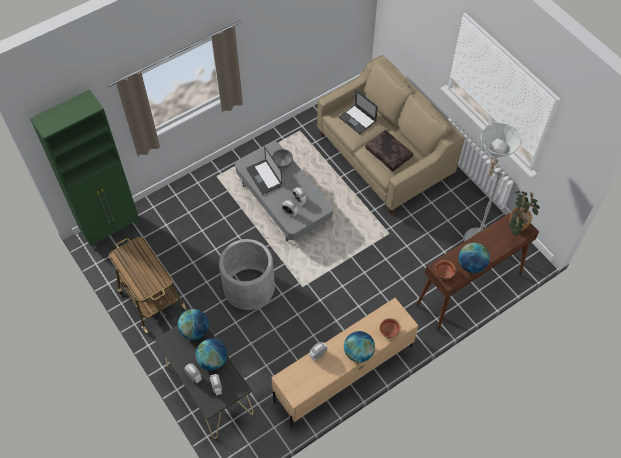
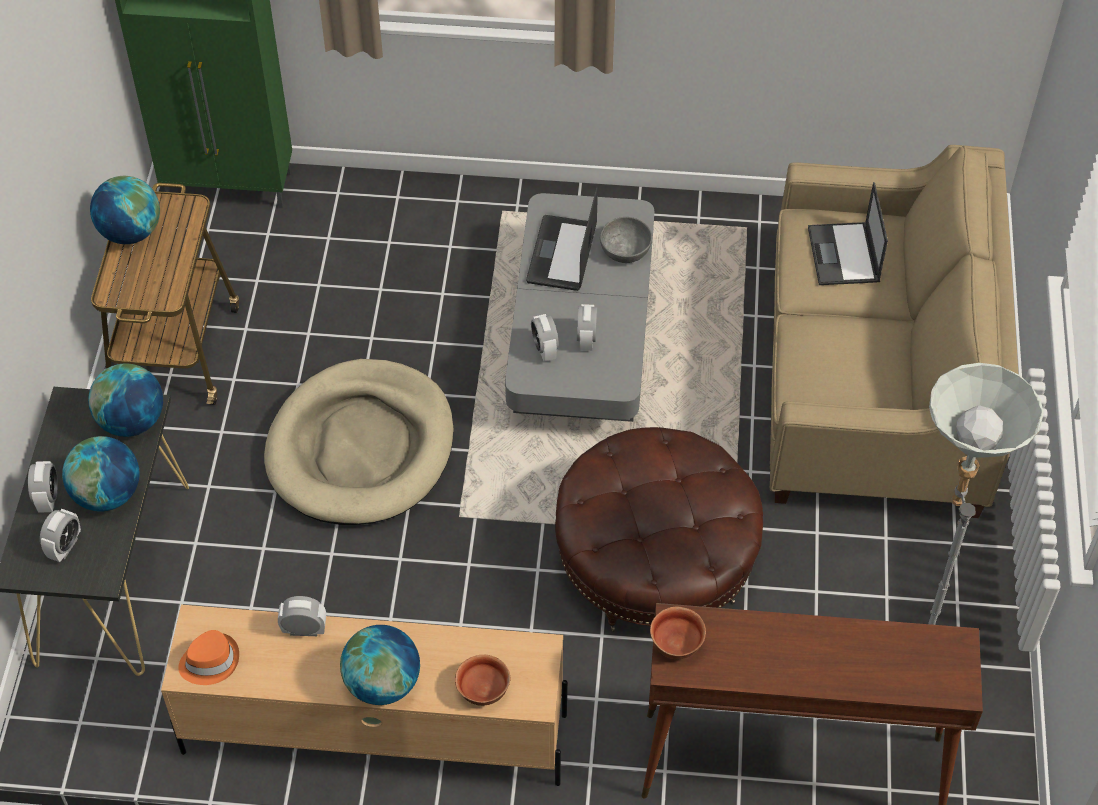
camera: 40 degrees right, 5 degrees down
(249, 287) = (361, 448): grey planter -> beige dog bed
(299, 387) = (210, 661): none -> orange hat
(374, 257) = (655, 561): none -> brown ottoman
(389, 153) = (844, 360): brown pillow -> none
(471, 265) = (754, 669): globe -> globe (130, 232)
(515, 228) = (932, 666): potted plant -> none

